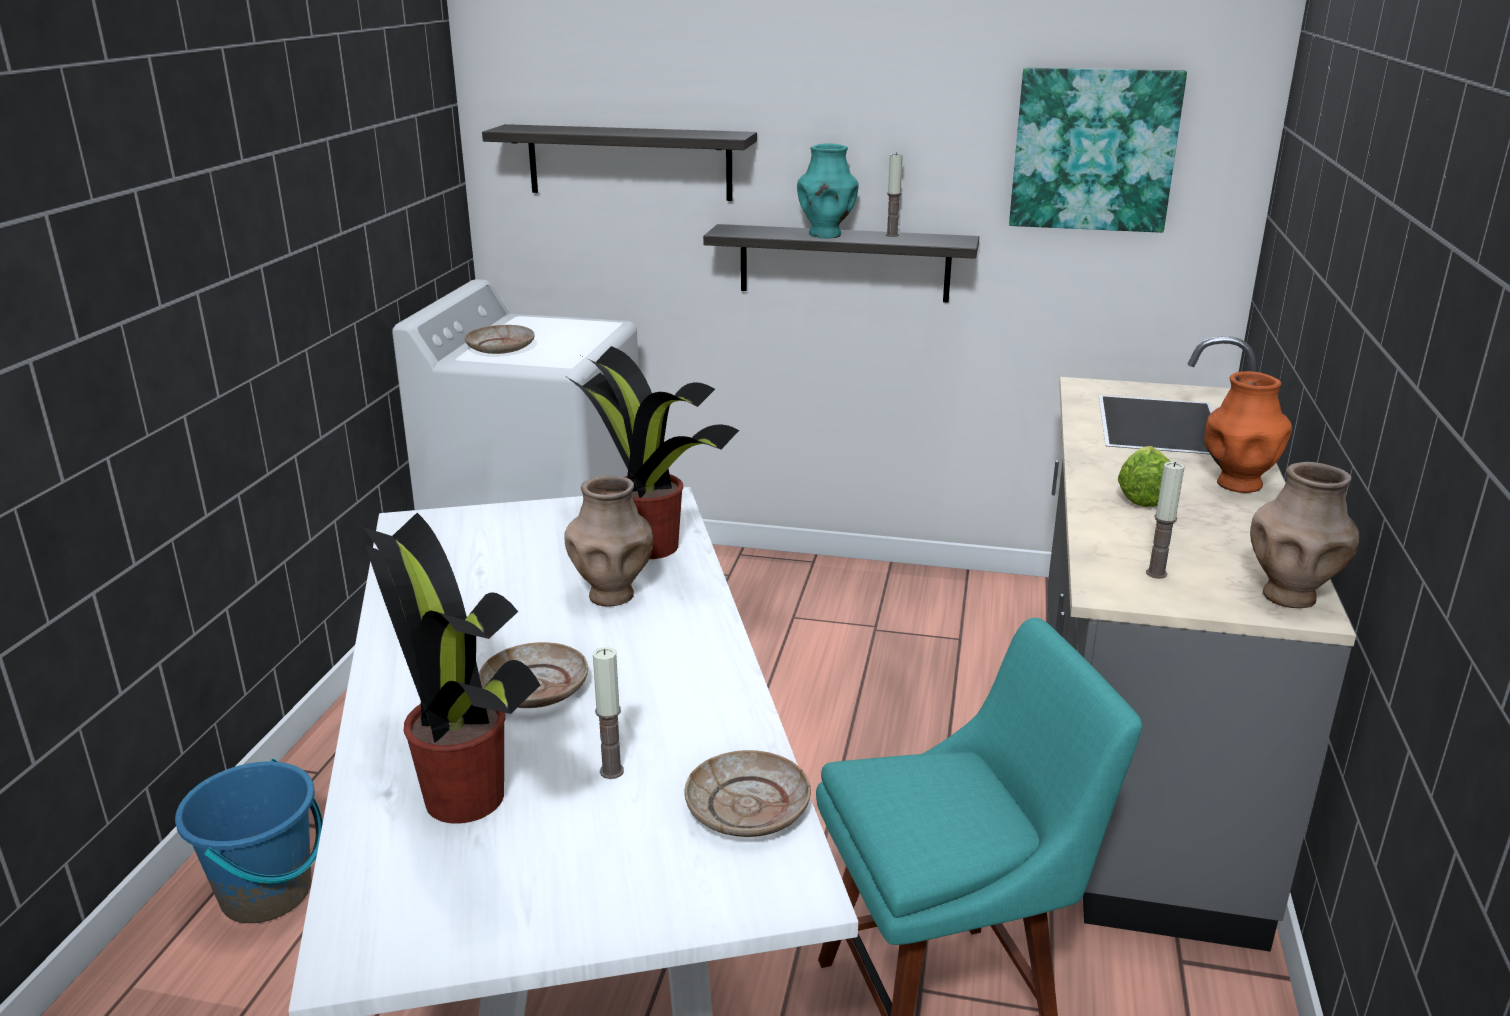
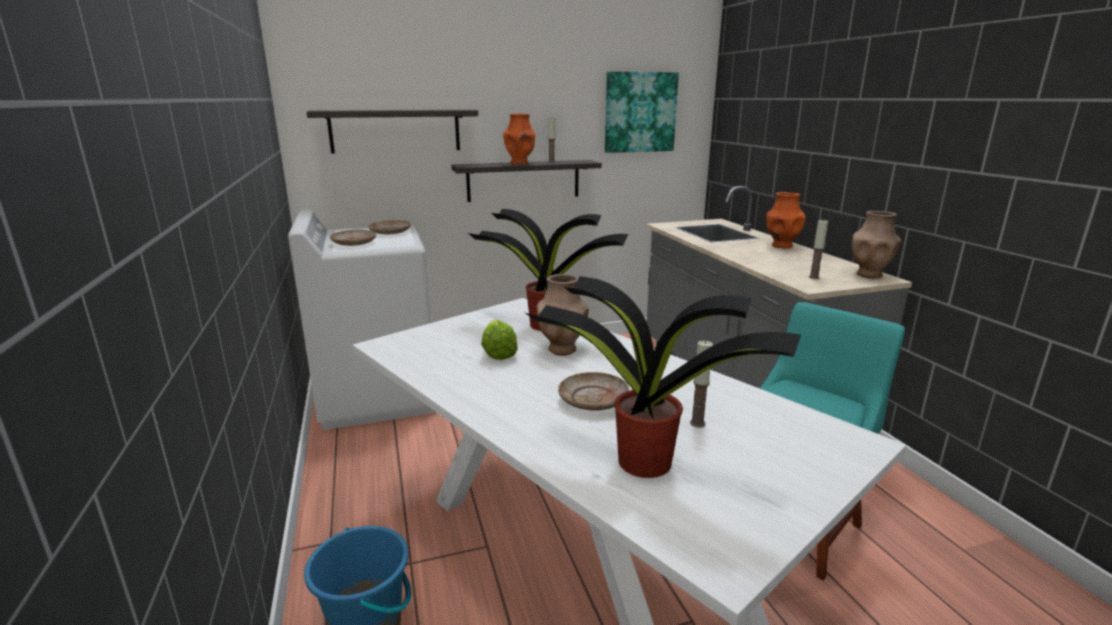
camera: 30 degrees left, 5 degrees down
(748, 808) = (785, 417): beige plate -> beige plate (390, 232)
(825, 235) = (520, 163): turquoise vase -> orange vase
(1145, 494) = (757, 254): lettuce -> lettuce (499, 351)

